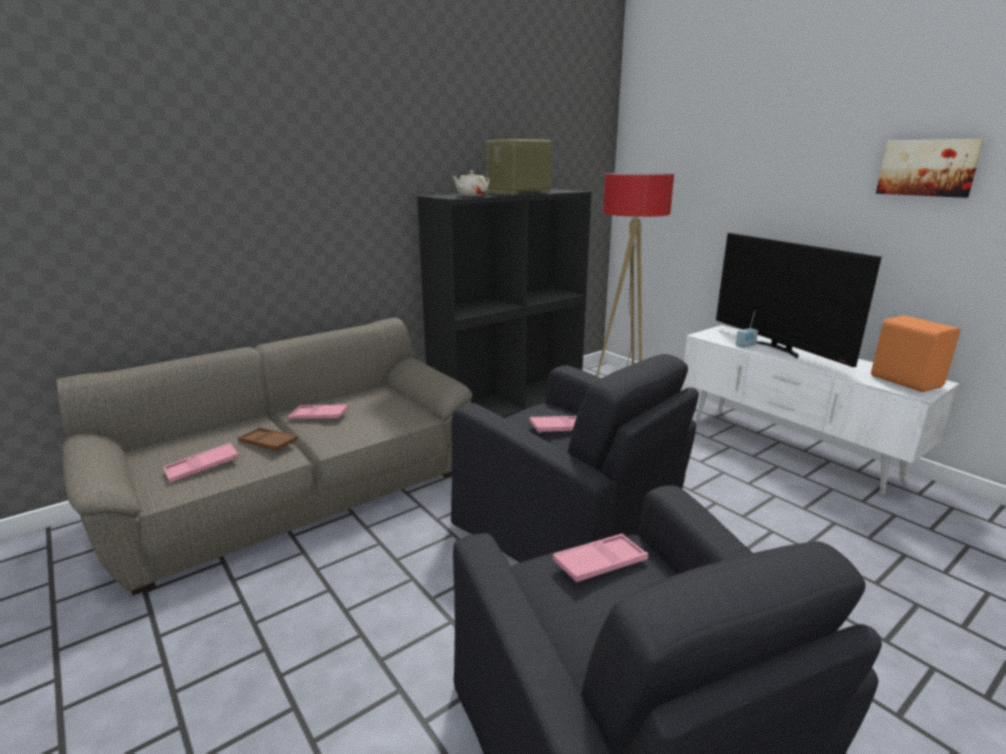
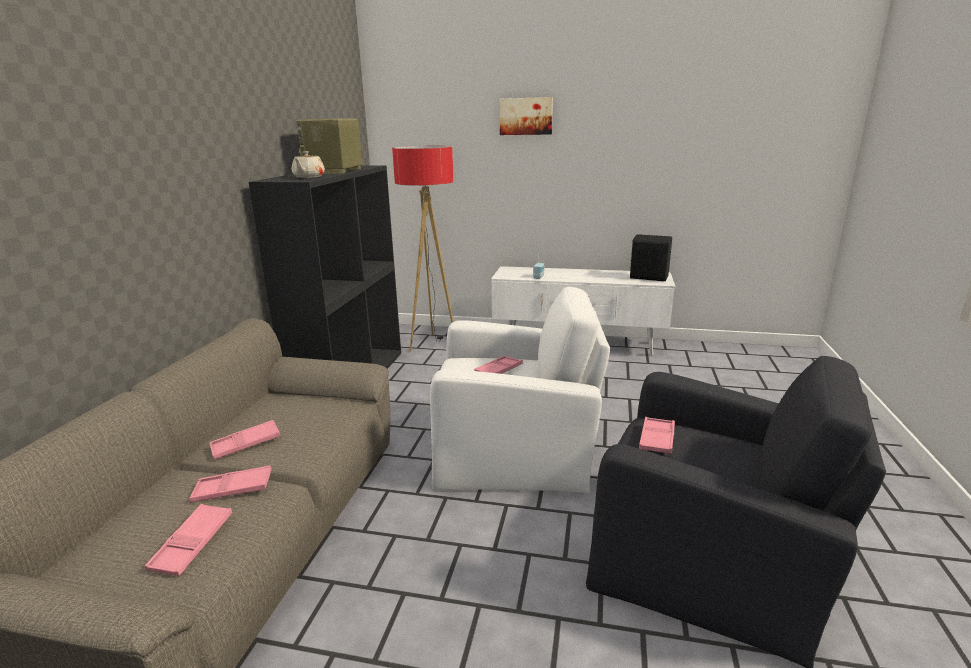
camera: 40 degrees left, 0 degrees up
(268, 443) = (232, 489): brown tray -> pink tray
(569, 521) = (515, 447): black armchair -> white armchair
(778, 349) = (559, 274): television -> none
(905, 381) = (648, 277): orange speaker -> black speaker
(928, 167) = (629, 134): picture -> picture (526, 116)

